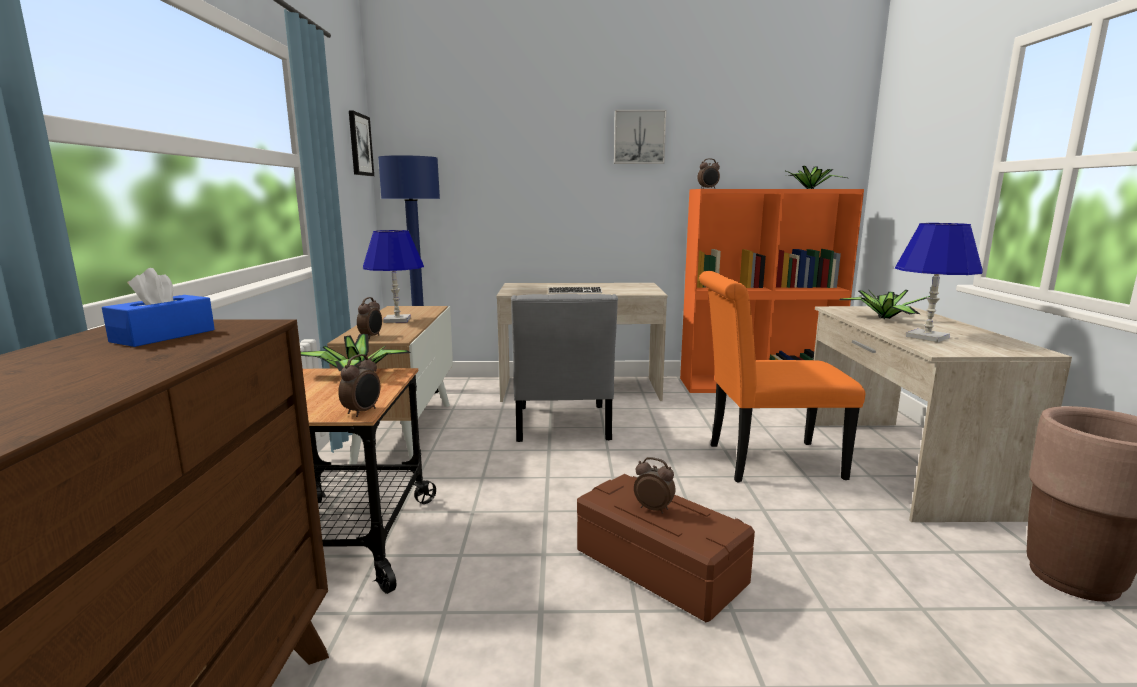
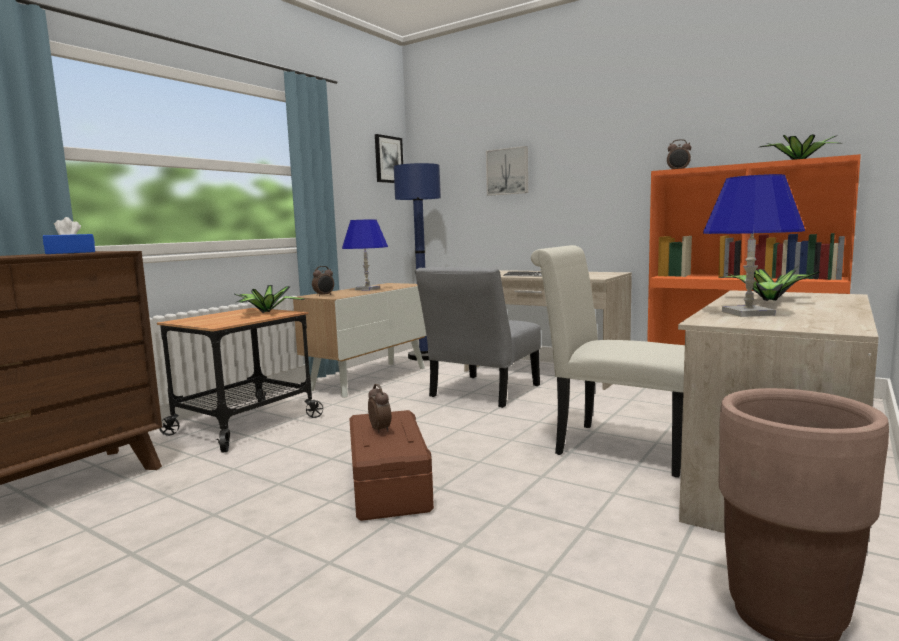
camera: 35 degrees right, 5 degrees down
(363, 412) = (221, 325): alarm clock -> none
(639, 137) = (615, 127): picture -> picture (508, 171)
(765, 462) = (615, 447): orange chair -> white chair

